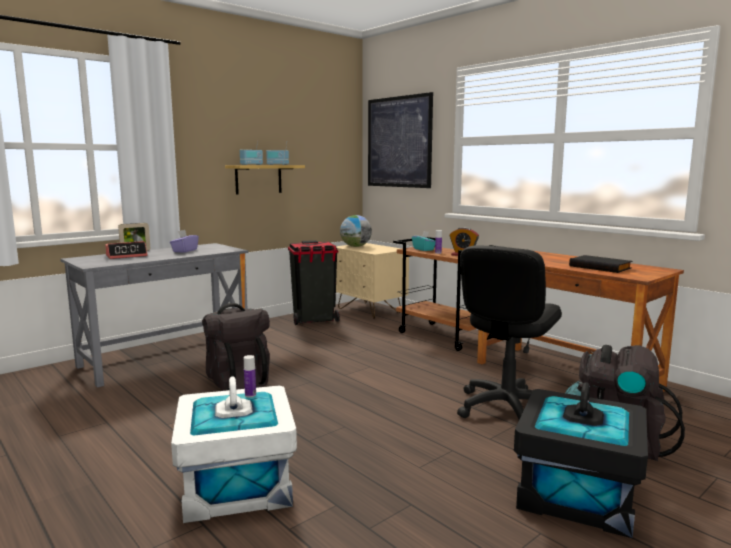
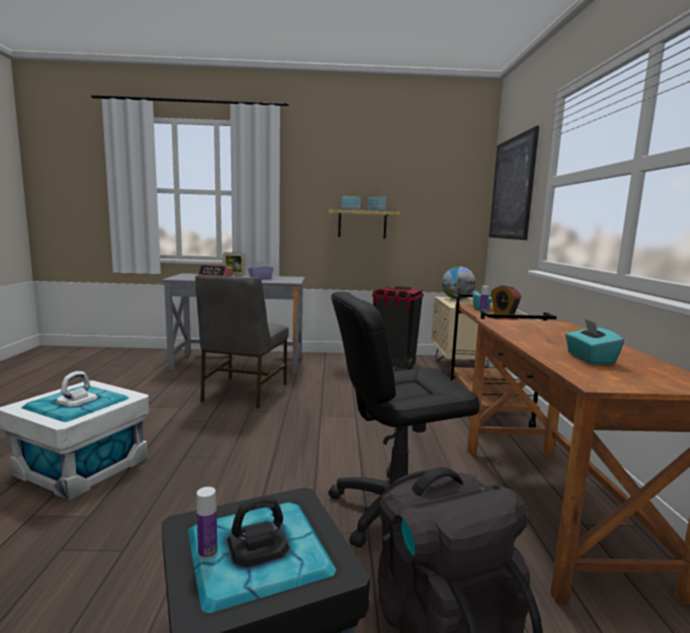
camera: 40 degrees right, 0 degrees up
(237, 380) = (243, 392): black backpack -> grey chair
(250, 395) = (110, 394): bottle -> bottle (207, 552)
(601, 267) = (589, 359): black book -> turquoise tissue box

